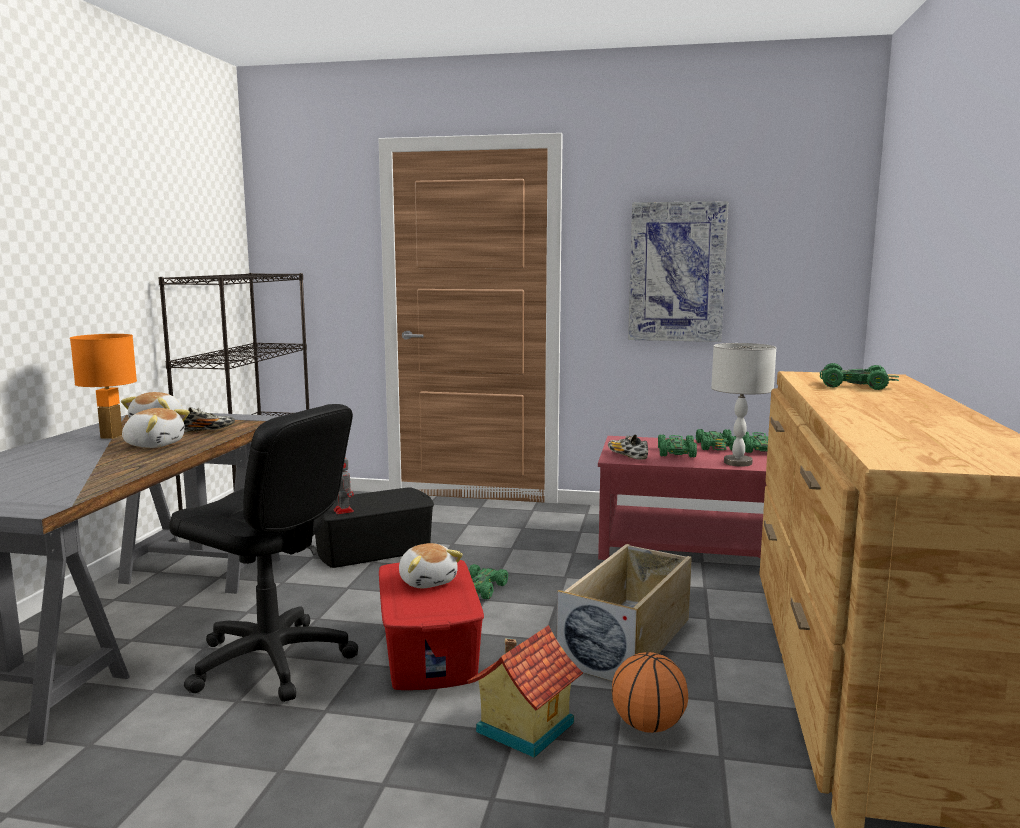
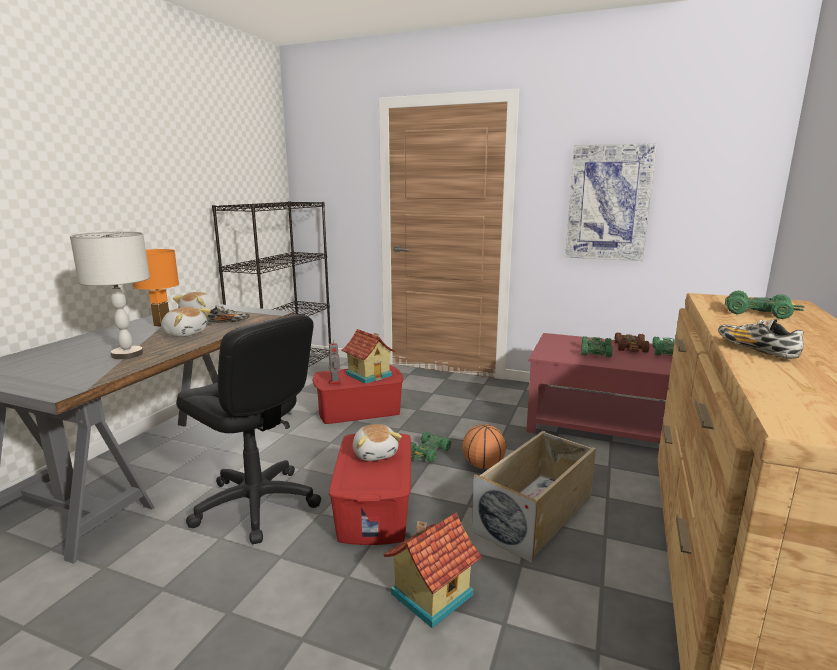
camera: 10 degrees right, 5 degrees up
(372, 549) = (358, 410): black storage box -> red storage box
(387, 499) = (369, 374): none -> toy house
(626, 456) = (553, 353): shoe -> shoe (754, 350)
(648, 726) = (537, 606): basketball -> basketball (483, 465)
(716, 446) = (631, 348): green toy car -> brown toy car
(737, 463) = (646, 365): grey table lamp -> grey table lamp (126, 355)

